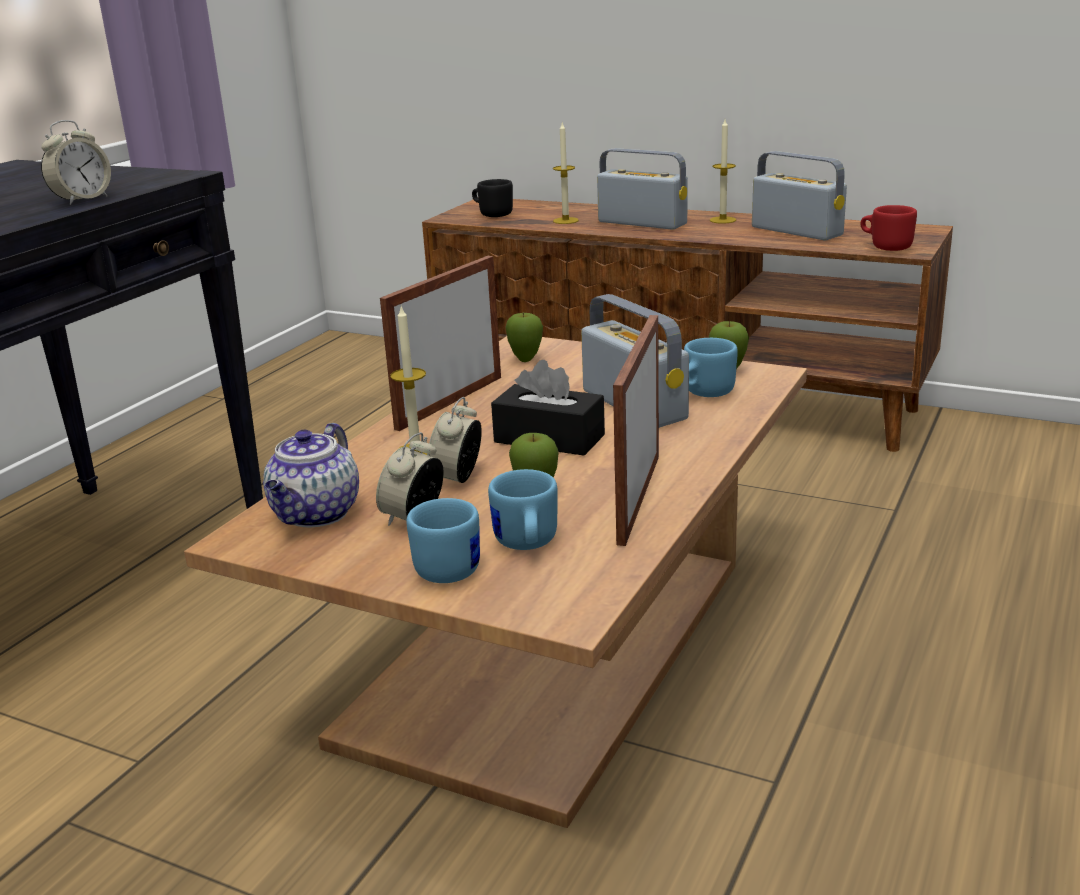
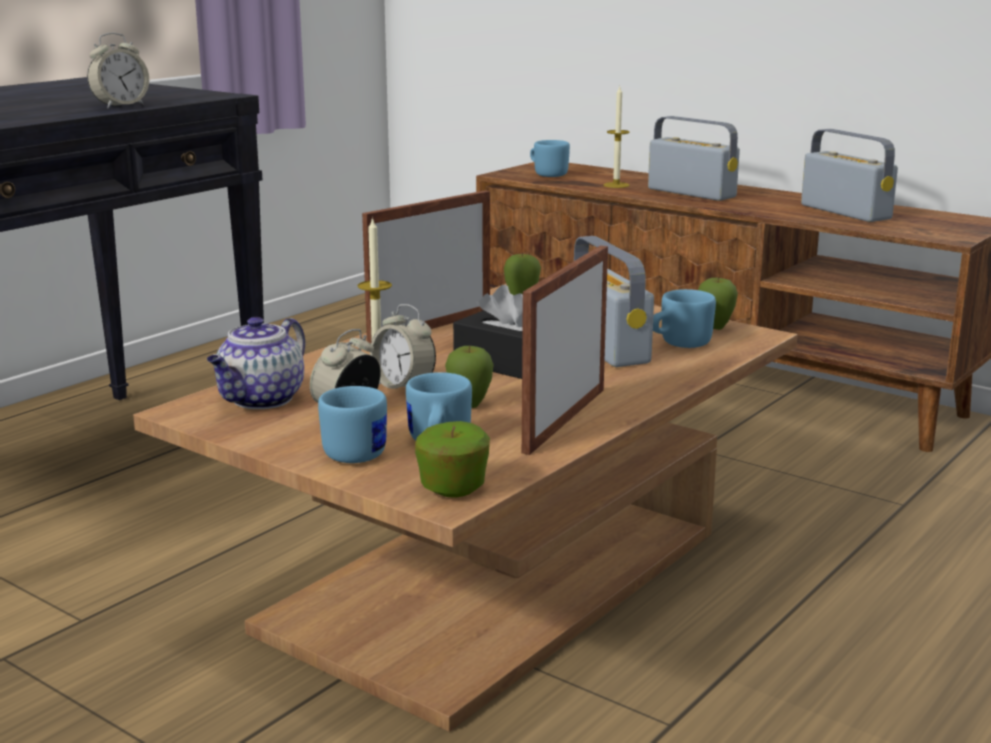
camera: 10 degrees right, 5 degrees down
(457, 478) = (403, 387): alarm clock -> alarm clock turned 75 degrees counterclockwise
(492, 214) = (547, 174): black mug -> blue mug
(569, 600) = (453, 489): none -> apple
(722, 220) = (775, 197): candle -> none
(885, 247) = (929, 232): red mug -> none

